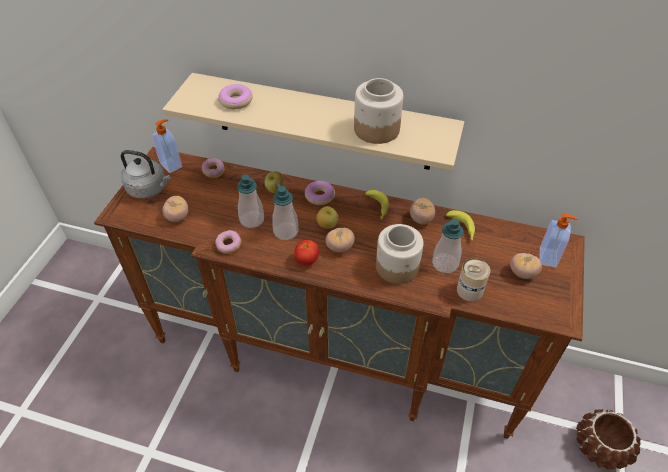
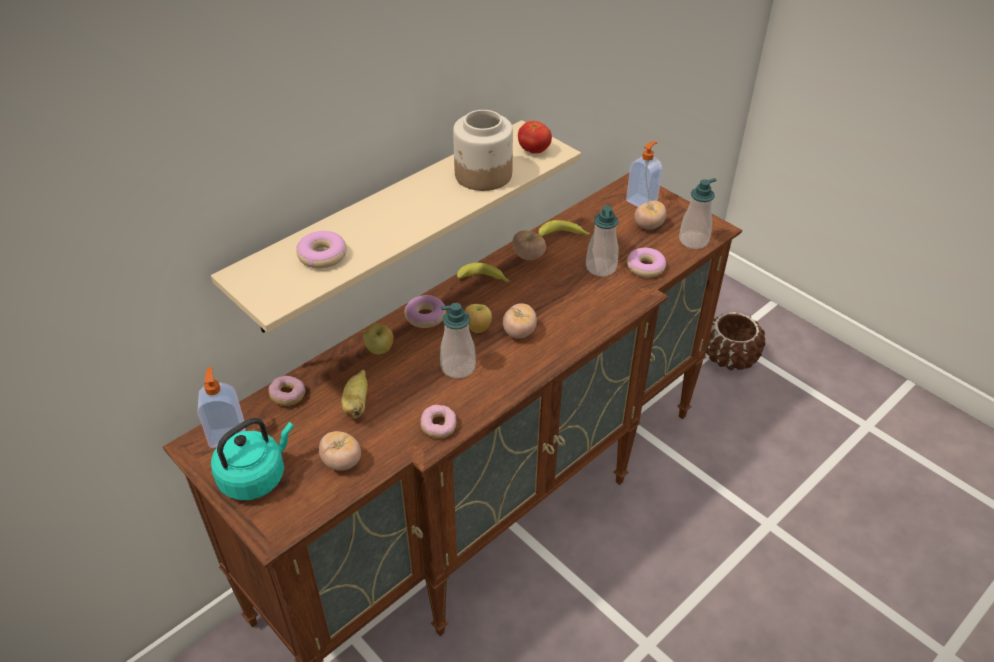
camera: 60 degrees left, 5 degrees down
(149, 189) = (256, 476): grey kettle -> turquoise kettle
(225, 202) = (357, 404): none -> banana
(252, 220) = (412, 390): soap dispenser -> soap dispenser (693, 241)
(306, 260) = (517, 366): tomato -> tomato (534, 150)
(397, 267) = (580, 301): jar -> none
(469, 290) = (645, 267): can -> donut

